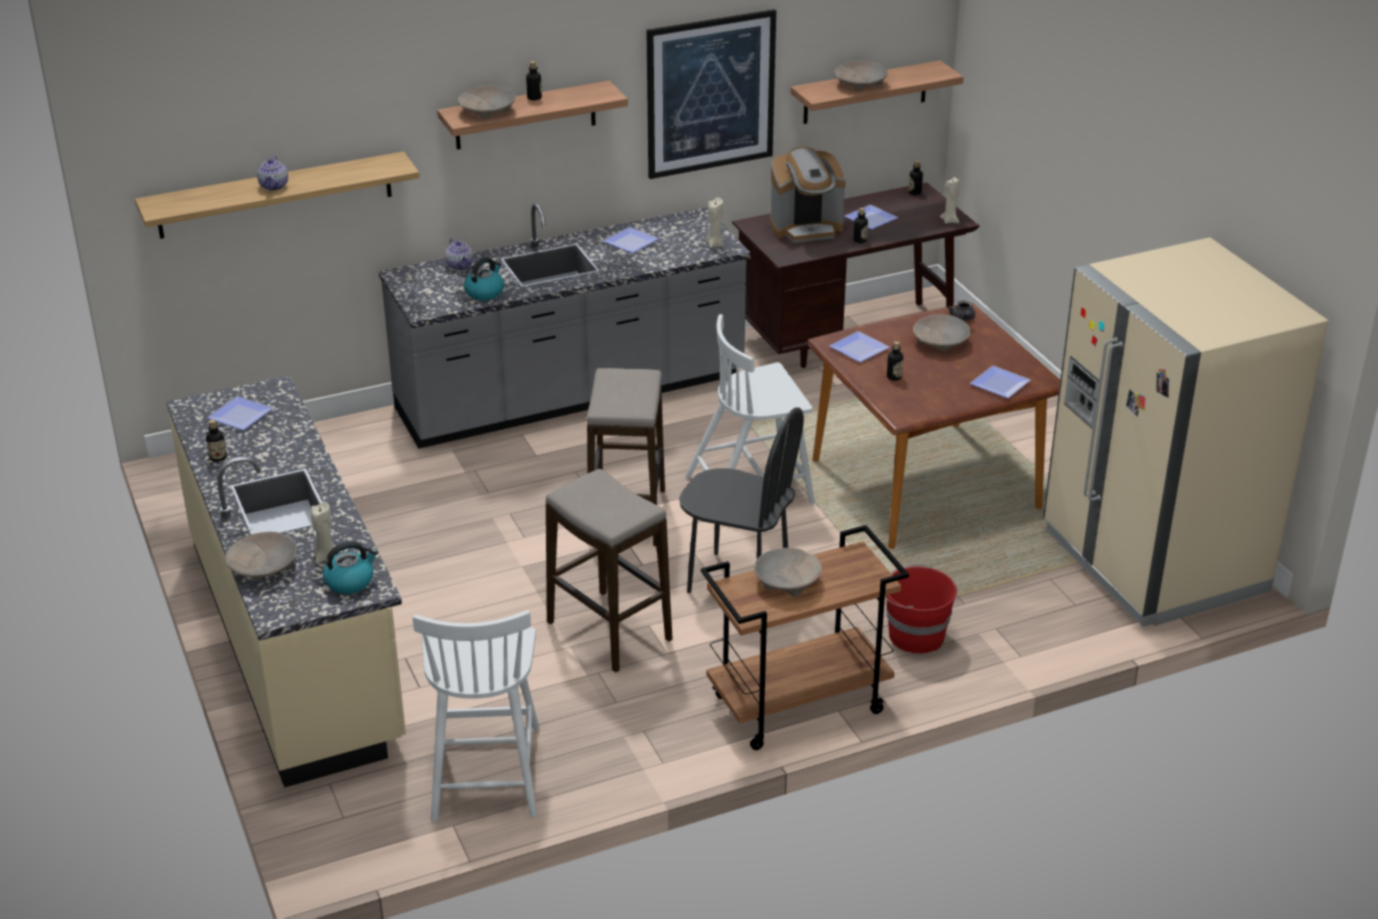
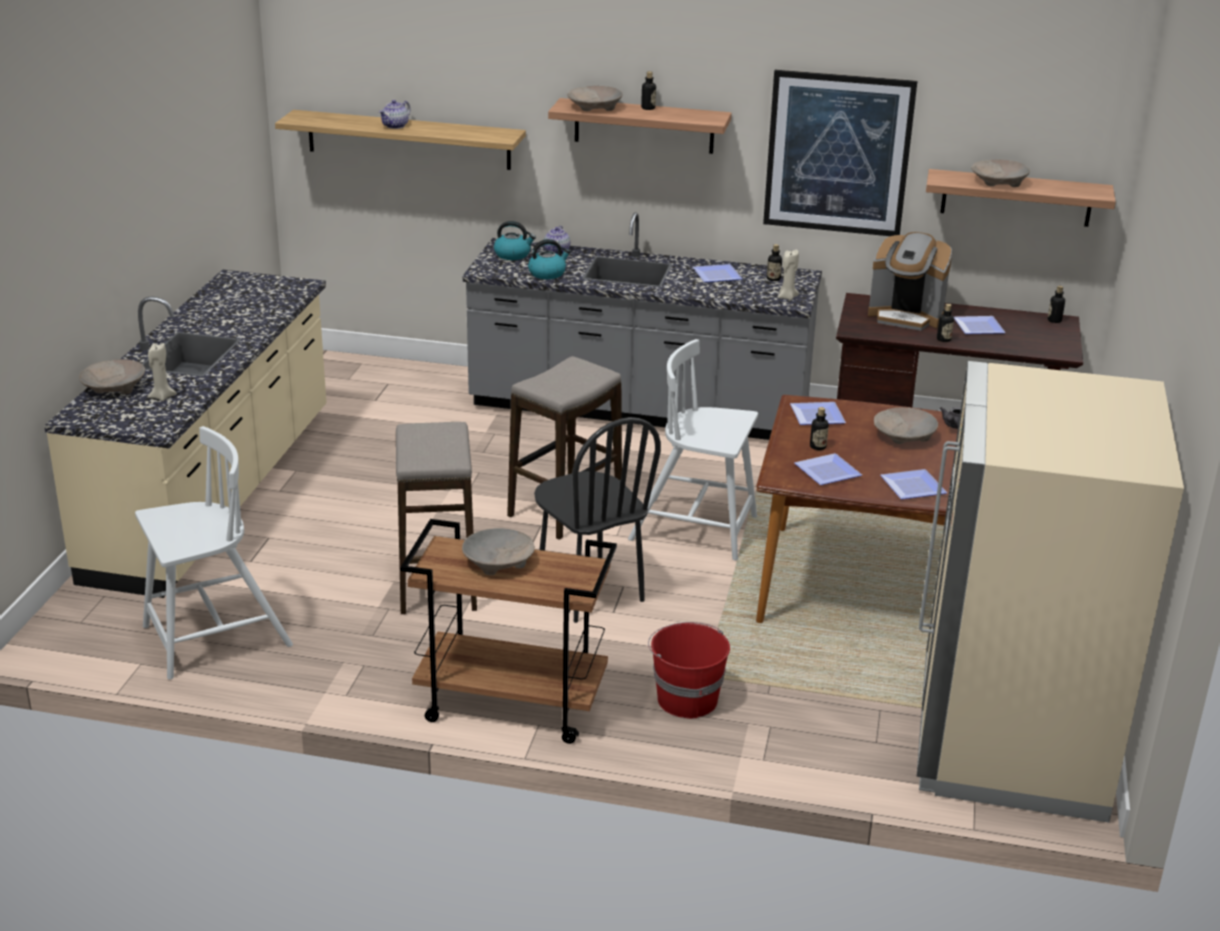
camera: 35 degrees right, 5 degrees down
(218, 457) = (197, 312): bottle -> bottle (773, 279)
(243, 415) = (255, 293): plate -> plate (830, 472)
(350, 581) = (152, 418): kettle -> kettle (513, 255)
(485, 770) = (214, 638): white chair -> white chair turned 150 degrees counterclockwise
(950, 221) = (1057, 350): beige candle -> none

